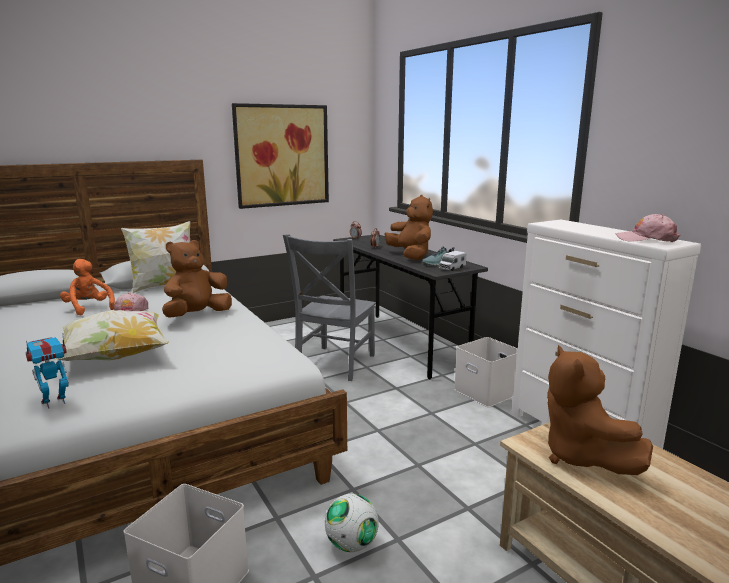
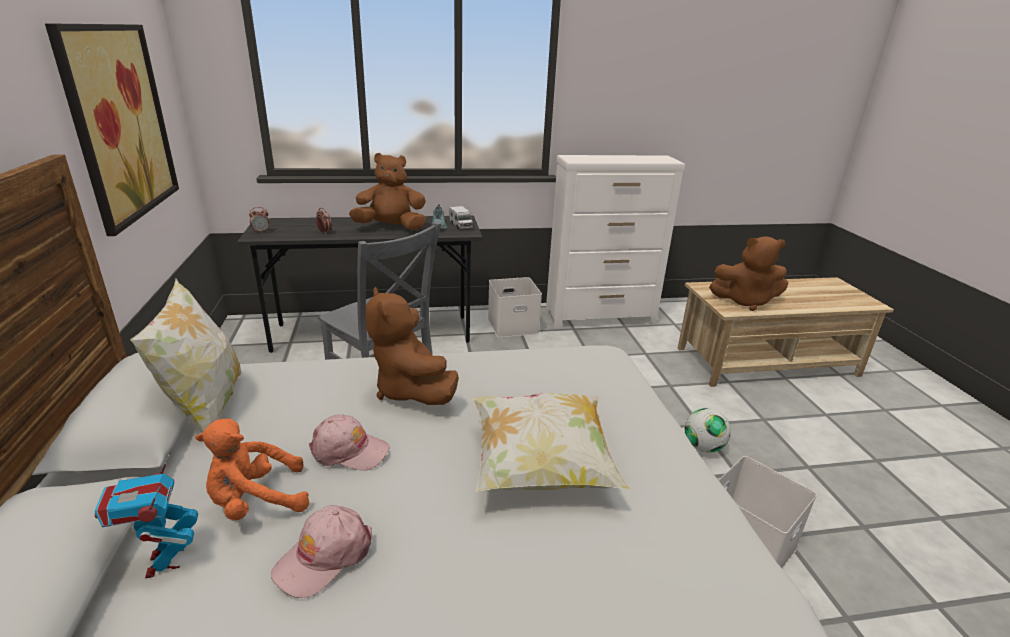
camera: 70 degrees left, 10 degrees up
(54, 402) = (685, 516): toy robot -> toy robot (164, 562)
(646, 239) = (651, 159): pink cap -> pink cap (324, 557)

